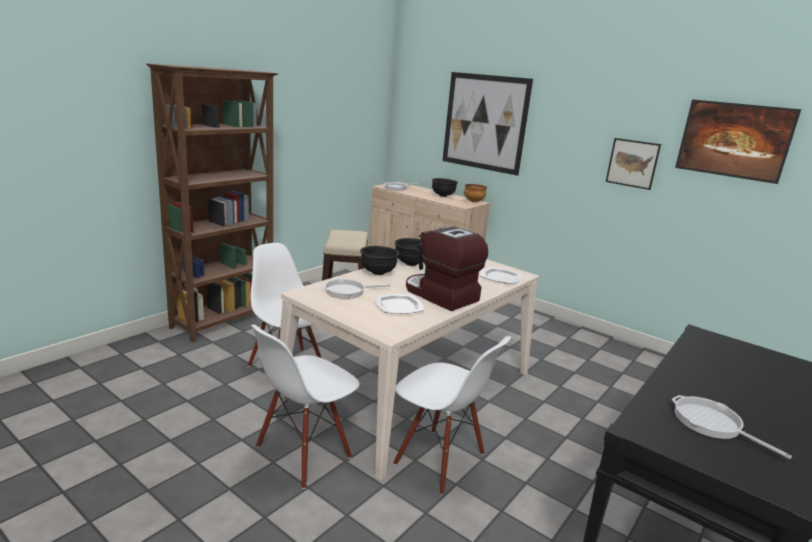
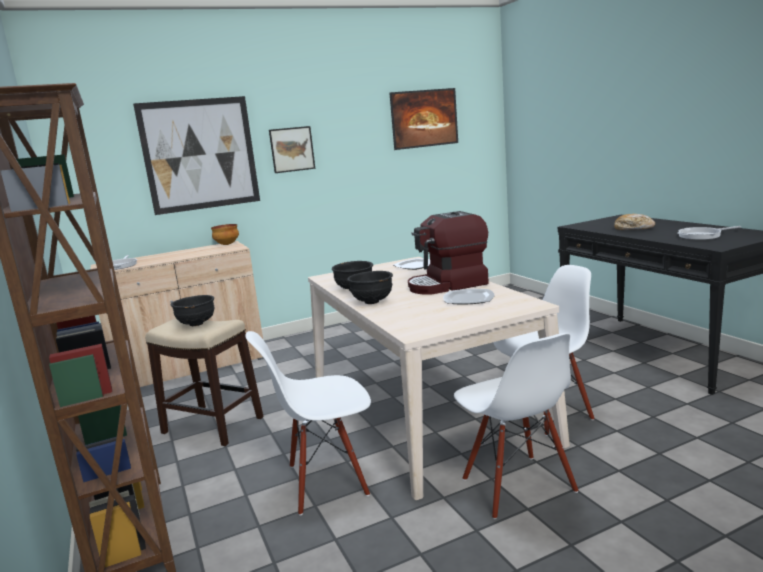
camera: 60 degrees left, 5 degrees down
(348, 291) = (419, 315): frying pan -> none
(443, 196) = (187, 252): black bowl -> black bowl (197, 324)
(632, 163) = (362, 156): picture -> picture (292, 149)
(721, 373) = (633, 228): none -> bread

